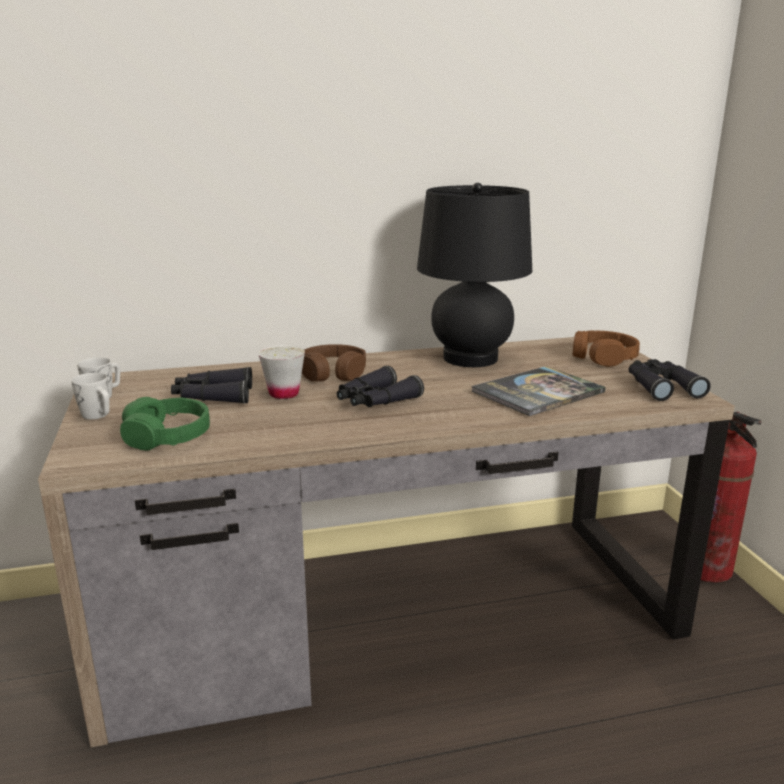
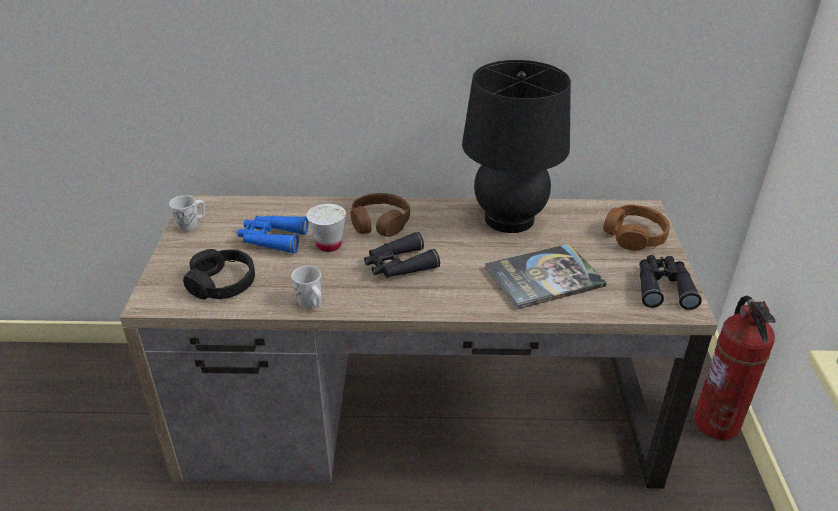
camera: 15 degrees right, 15 degrees up
(98, 416) = (180, 251): white mug -> white mug (311, 304)
(167, 436) = (222, 283): green headphones -> black headphones
(212, 396) = (272, 239): black binoculars -> blue binoculars

